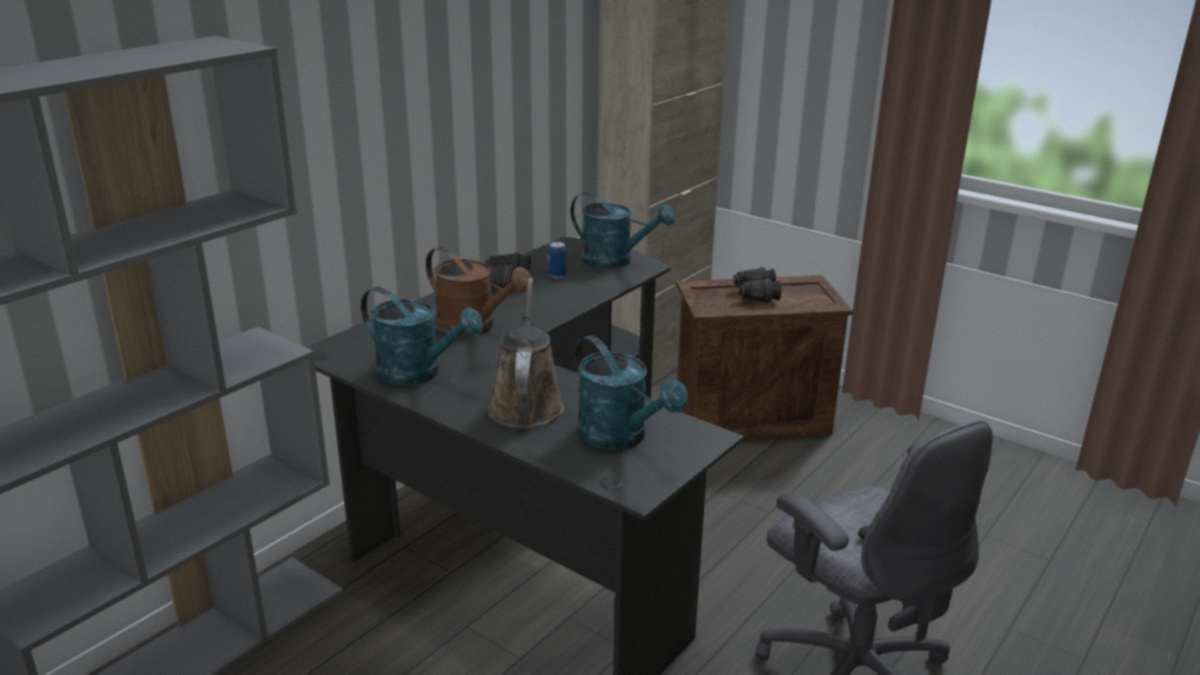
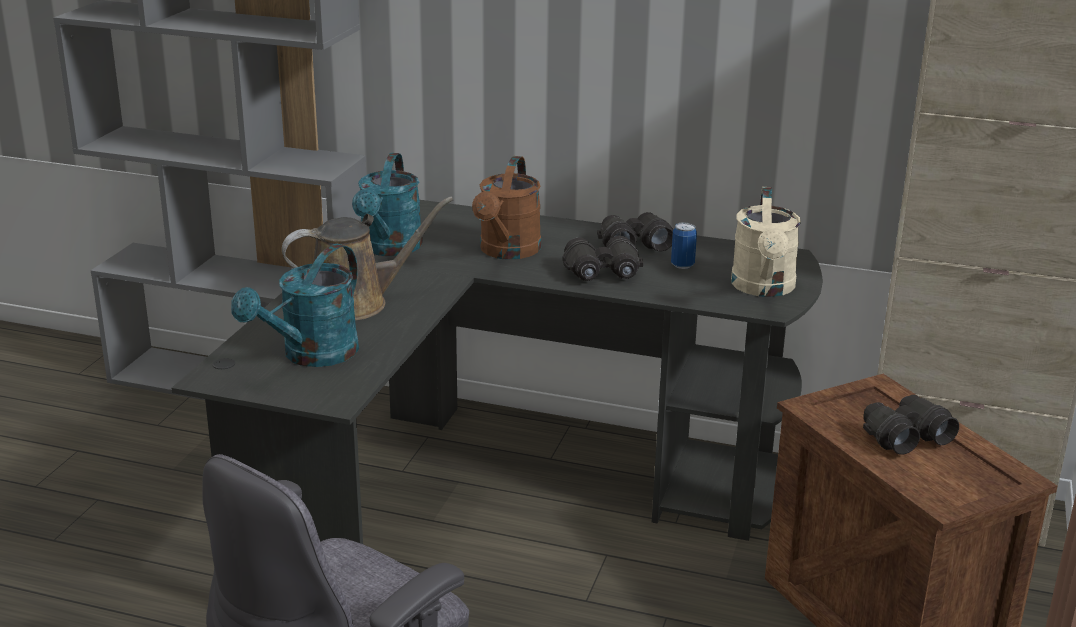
camera: 70 degrees right, 0 degrees up
(550, 302) = (603, 274): none -> black binoculars
(616, 261) = (764, 288): turquoise watering can -> beige watering can

